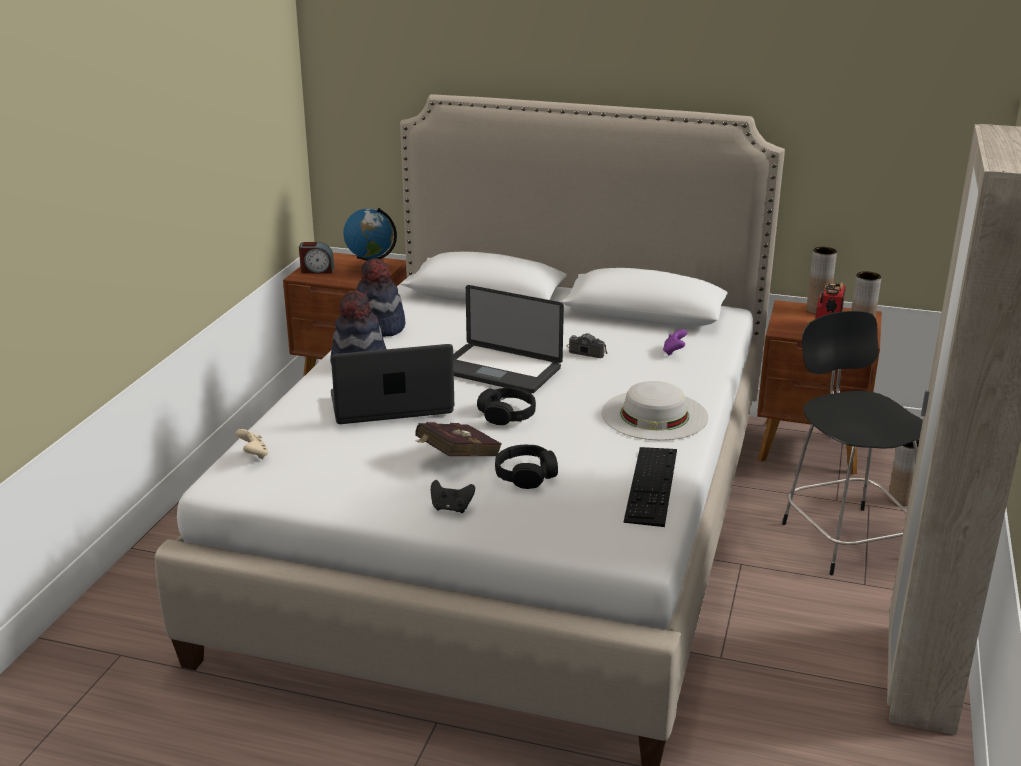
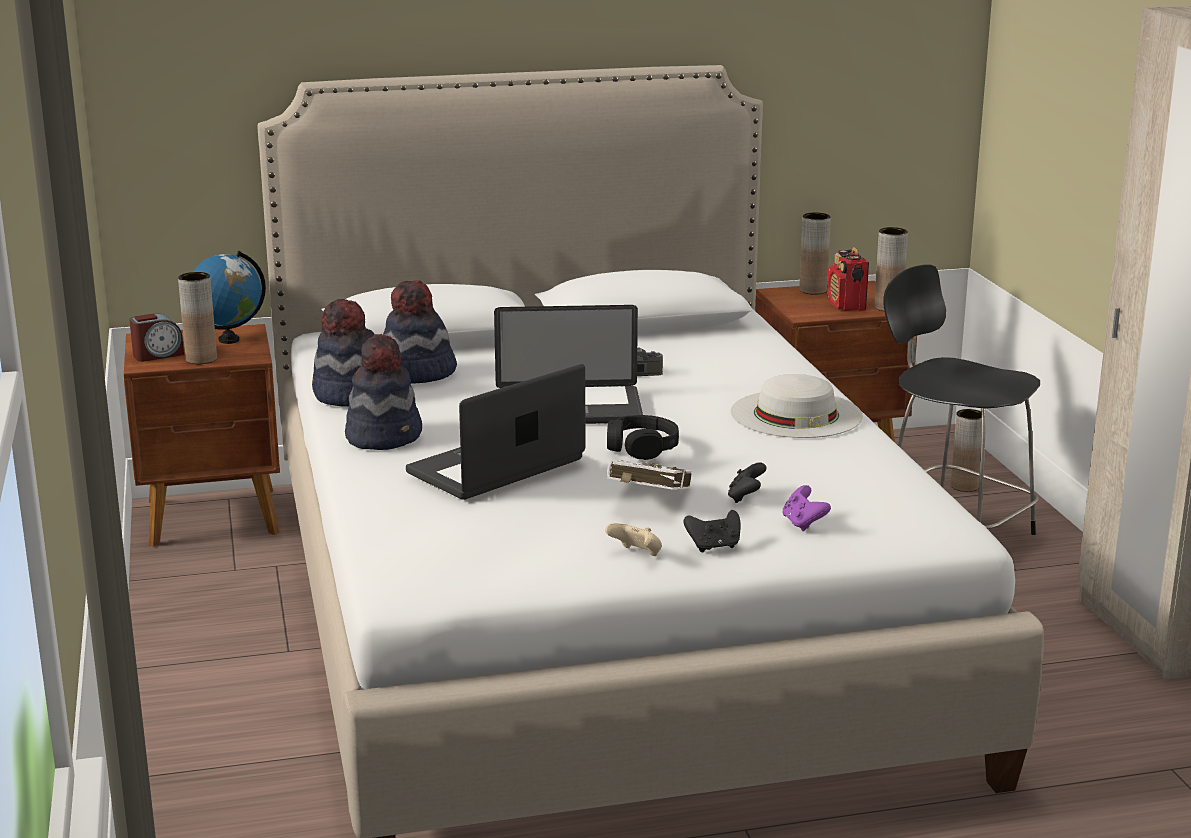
camera: 30 degrees left, 5 degrees down
(254, 455) = (404, 555): beige game controller -> beige game controller (636, 555)
(337, 279) = (201, 359): none -> brown vase
(441, 319) = (417, 374): none -> hat
(455, 459) = (647, 502): red book -> white book
(526, 475) = (746, 497): black headphones -> black game controller
(651, 485) = (884, 475): keyboard -> none
(674, 352) = (730, 354): purple game controller -> purple game controller (803, 524)

